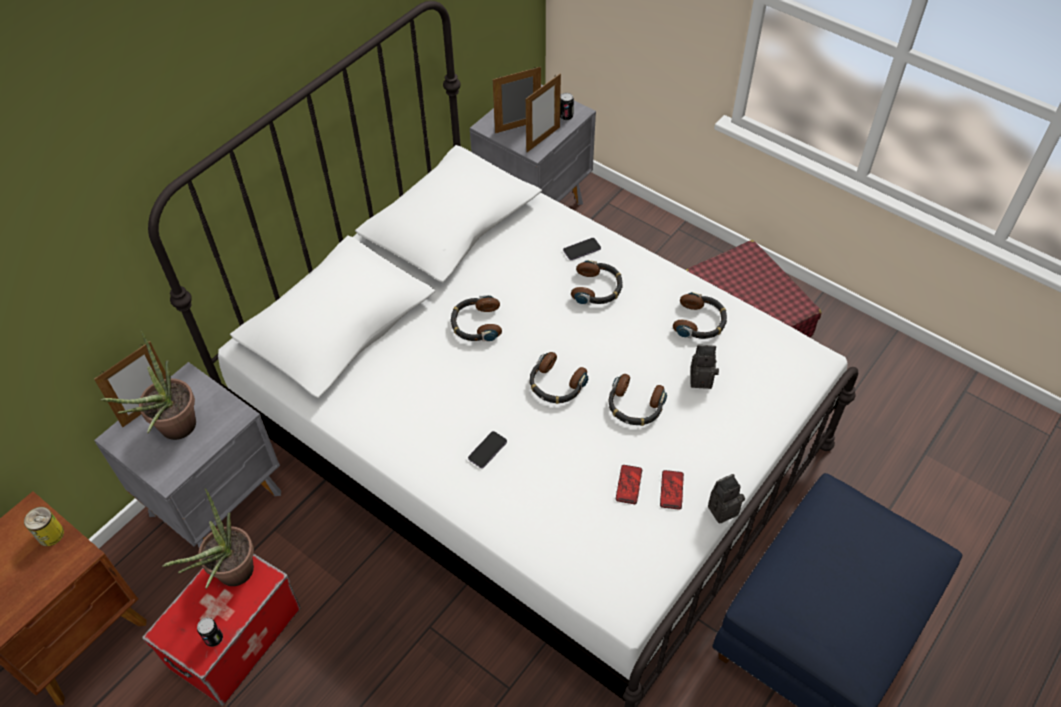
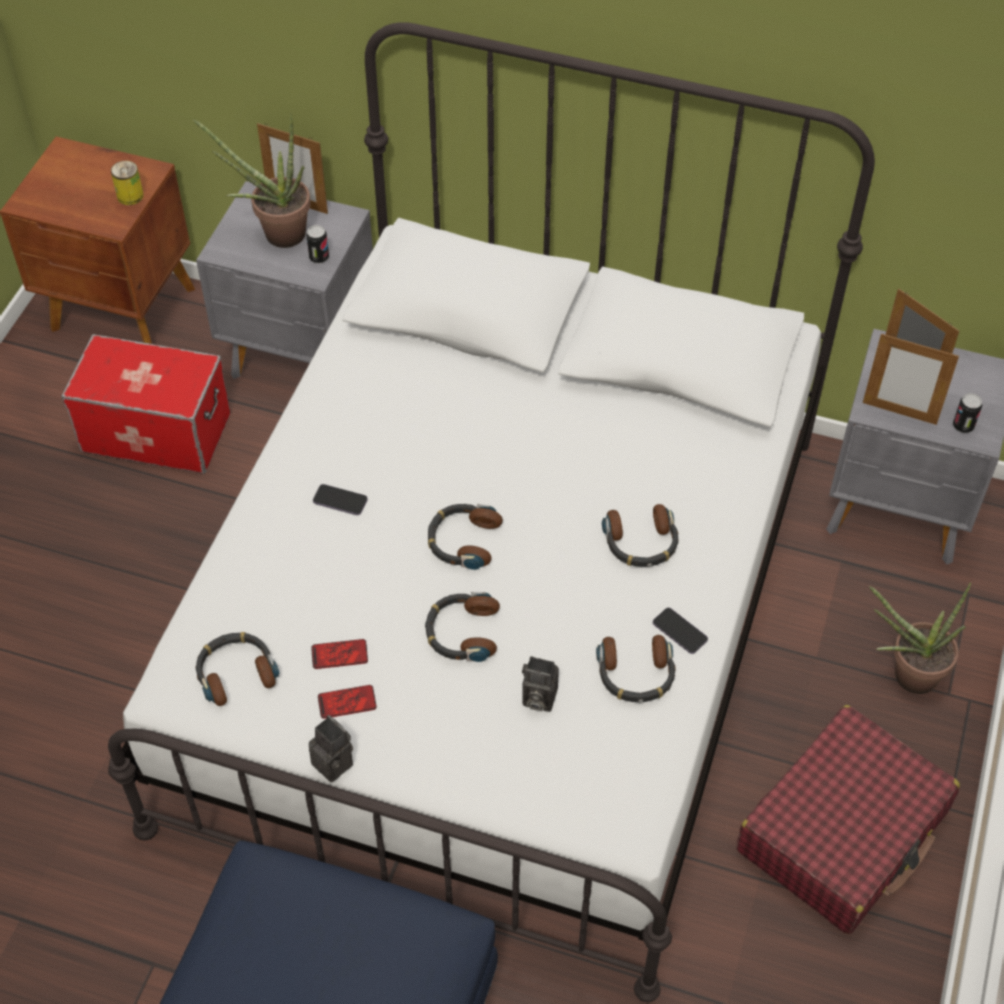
camera: 70 degrees right, 0 degrees up
(214, 638) = (105, 388): can -> can (319, 257)
(231, 577) = (175, 375): potted plant -> potted plant (905, 675)
(476, 324) = (523, 434): headphones -> headphones (236, 672)
(582, 250) = (702, 508): phone -> phone (680, 632)
(702, 378) = (537, 698): camera -> camera turned 120 degrees clockwise

